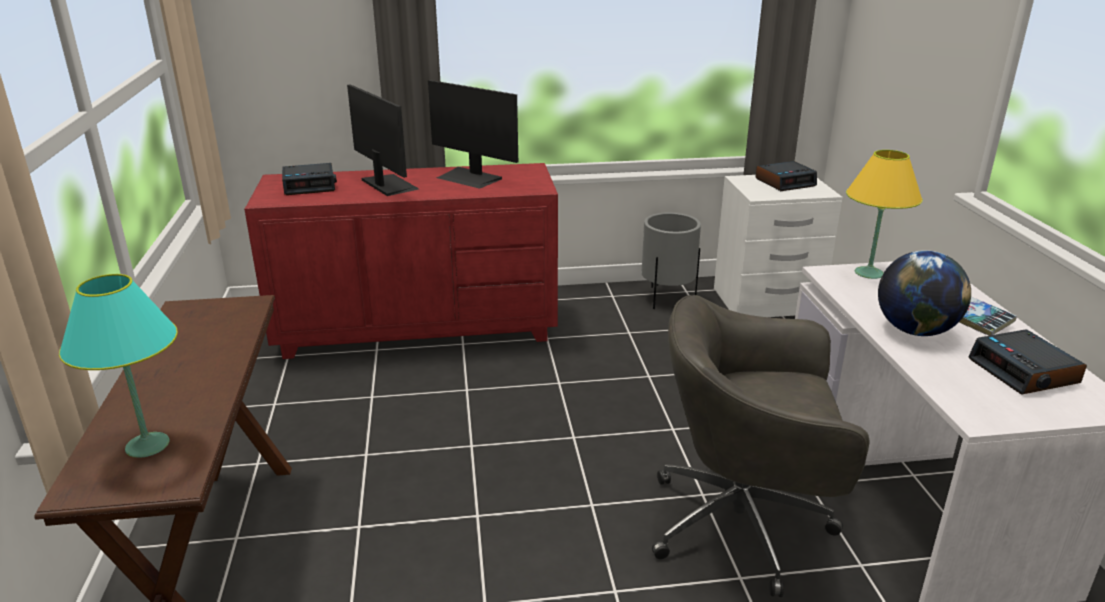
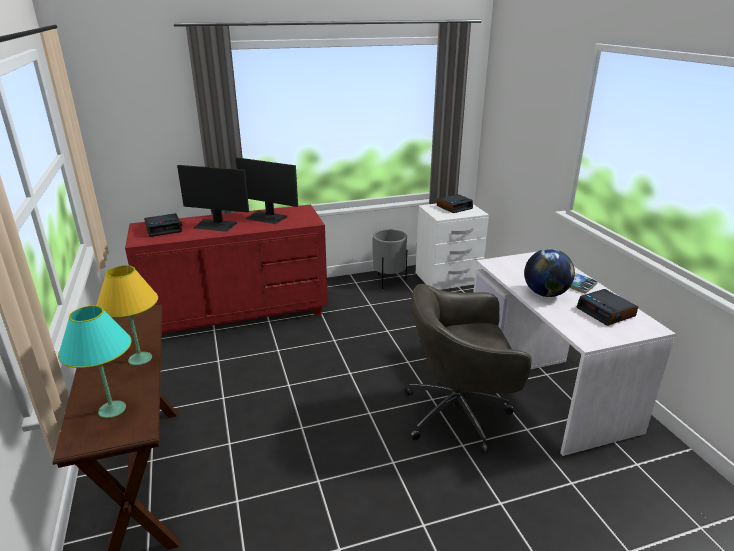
camera: 10 degrees left, 0 degrees up
(388, 184) = (215, 225): monitor -> monitor turned 150 degrees clockwise
(869, 273) = (514, 261): yellow table lamp -> yellow table lamp (140, 359)

